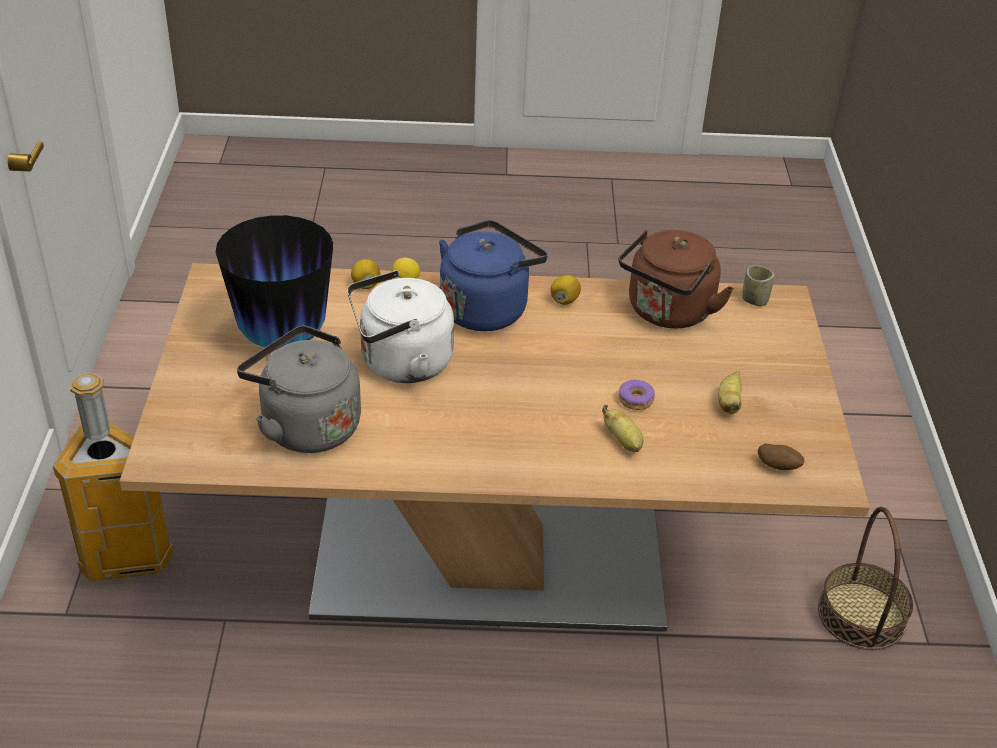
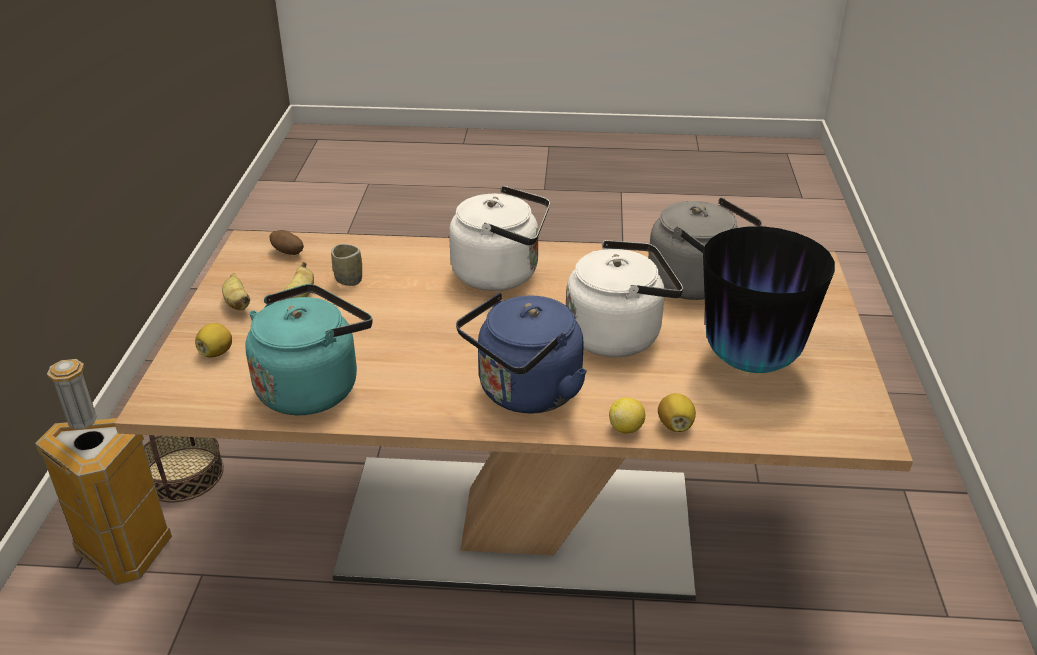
camera: 175 degrees left, 5 degrees down
(127, 558) = (878, 538): trash can -> trash can (123, 553)
(523, 437) = (501, 274): none -> white kettle
(564, 300) = (430, 403): lemon -> lemon (216, 352)
(623, 441) = (412, 270): banana -> banana (237, 303)
(635, 400) = (388, 301): donut -> none
(667, 313) = (312, 386): brown kettle -> turquoise kettle
(754, 300) = (196, 402): cup -> cup (349, 280)

